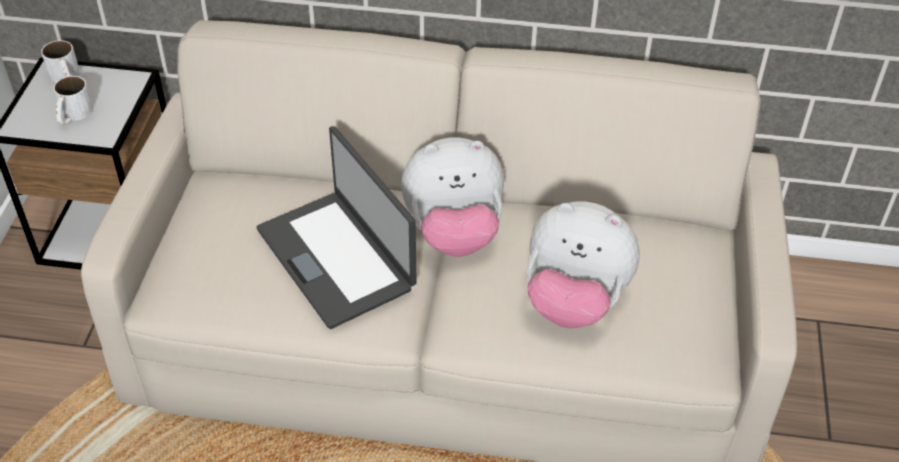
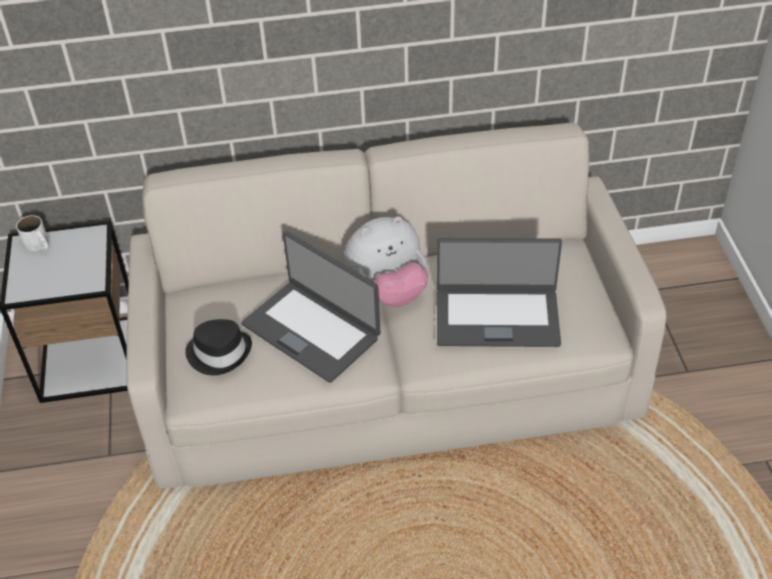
camera: 15 degrees left, 0 degrees up
(73, 115) = (60, 273): white mug -> none
(216, 256) = (219, 352): none -> black hat
(574, 301) = (497, 317): plush toy -> laptop

